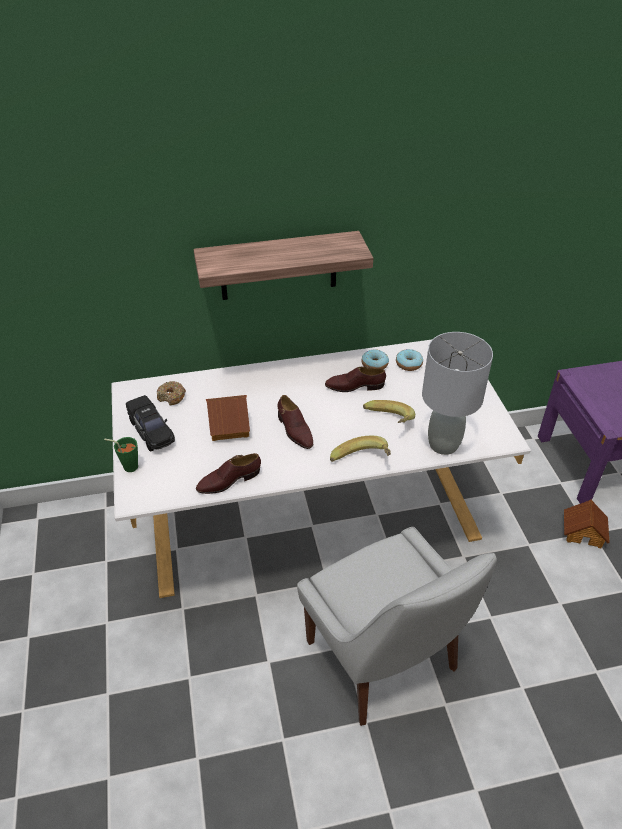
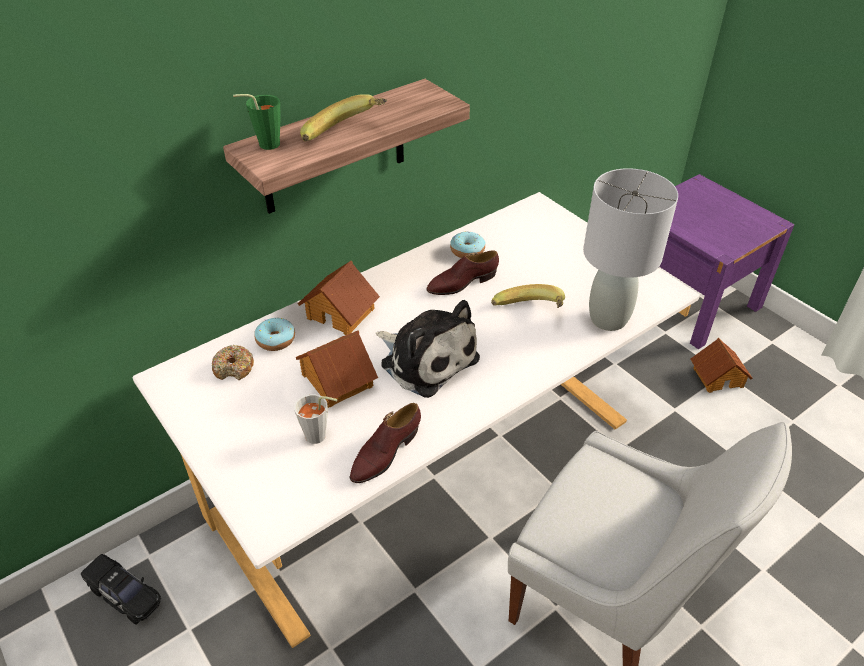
camera: 25 degrees left, 0 degrees up
(127, 466) = (230, 484): green cup -> green cup (264, 145)
(151, 431) = (234, 423): black toy car -> black toy car (125, 595)
(196, 457) = (320, 437): none -> grey cup
(259, 382) = (341, 312): none -> toy house
(294, 430) = (426, 359): brown shoe -> plush toy
(362, 462) = (533, 371): banana -> banana (347, 136)
(409, 364) = (505, 239): donut -> donut (276, 340)

